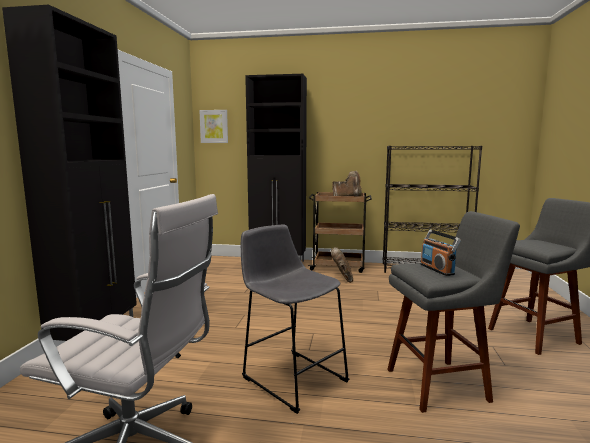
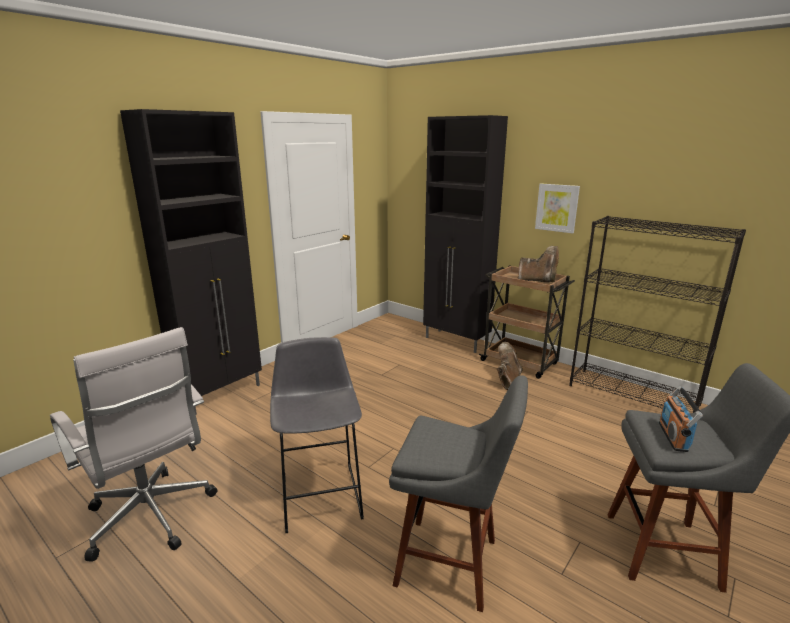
camera: 30 degrees right, 10 degrees up
(214, 126) = (406, 172): picture -> picture (557, 208)
(437, 269) = (442, 441): radio -> radio (673, 437)

